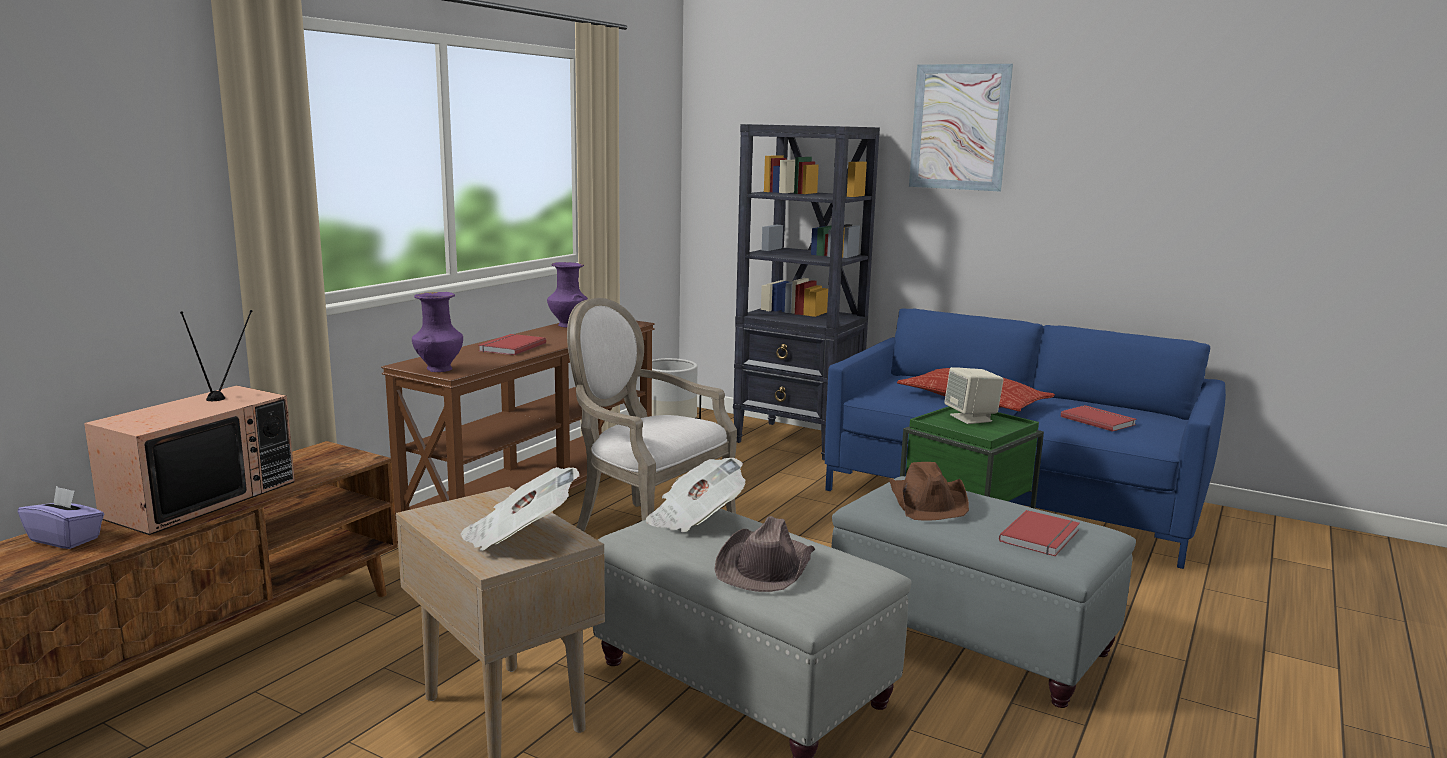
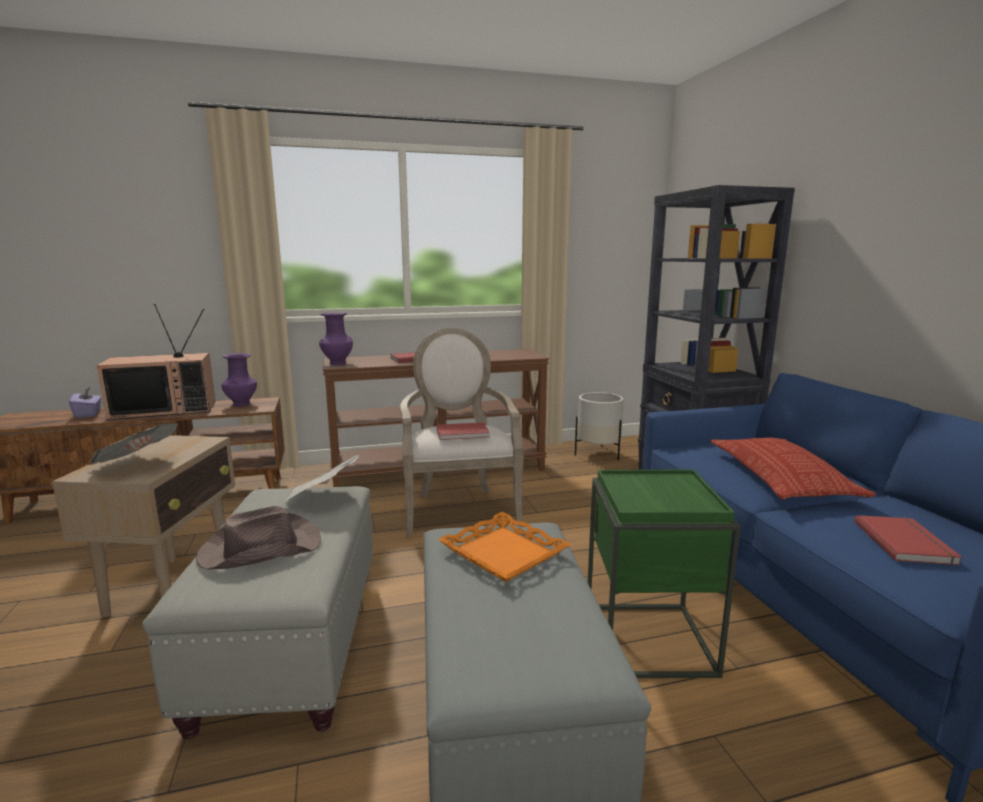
camera: 45 degrees right, 0 degrees up
(567, 325) = (489, 352): purple vase -> purple vase (241, 404)
(928, 502) = (504, 553): brown hat -> orange tray
(959, 127) = (872, 175): picture -> none
(971, 418) = (670, 487): beige speaker -> none
(1042, 536) = (518, 638): red book -> red book (463, 434)

